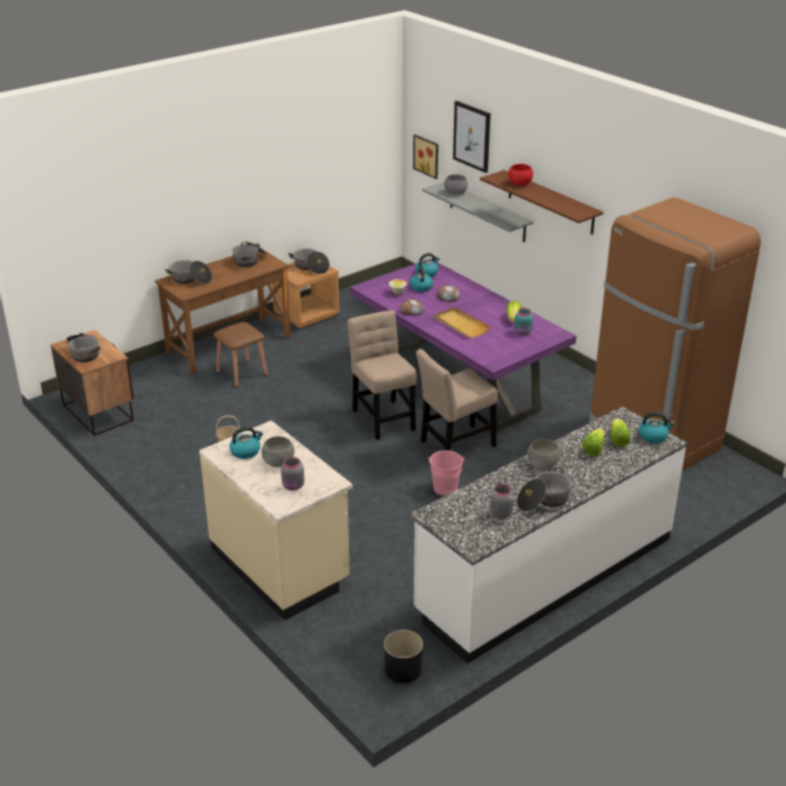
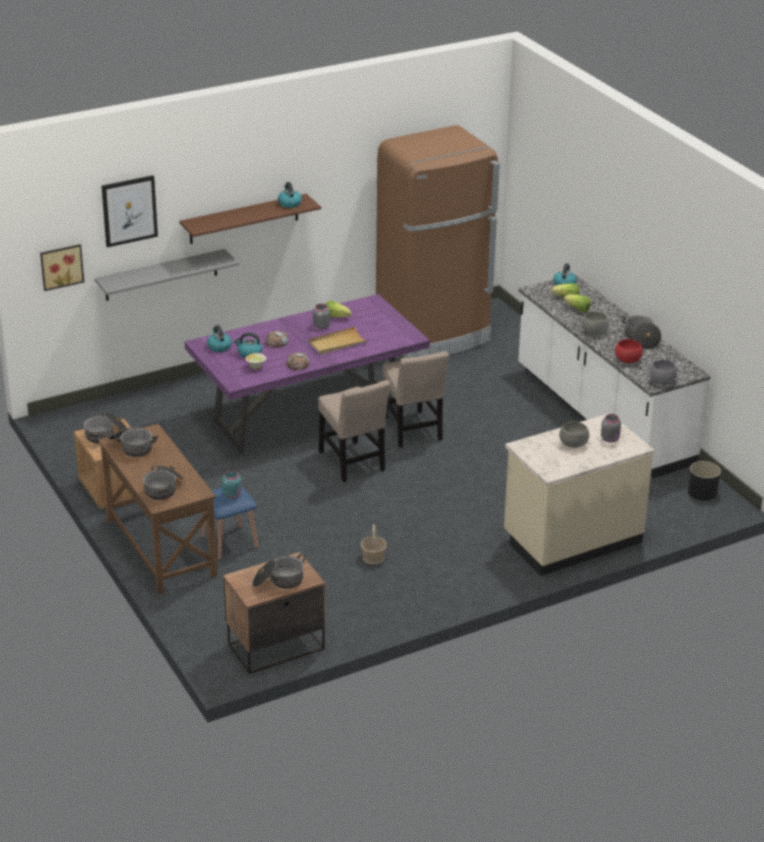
camera: 80 degrees left, 0 degrees up
(242, 373) = (229, 542): brown stool -> blue stool
(246, 451) = (554, 458): kettle -> kettle (289, 203)
(382, 417) = (352, 463): beige chair -> beige chair turned 105 degrees counterclockwise
(445, 486) = (475, 444): pink bucket -> none
(455, 192) = (130, 276): grey bowl -> grey bowl (662, 381)
(500, 513) = (655, 357): grey jar -> grey jar (321, 326)
(520, 183) = (220, 218): red bowl -> red bowl (628, 360)
(523, 332) = (363, 316): turquoise jar -> turquoise jar (232, 495)

